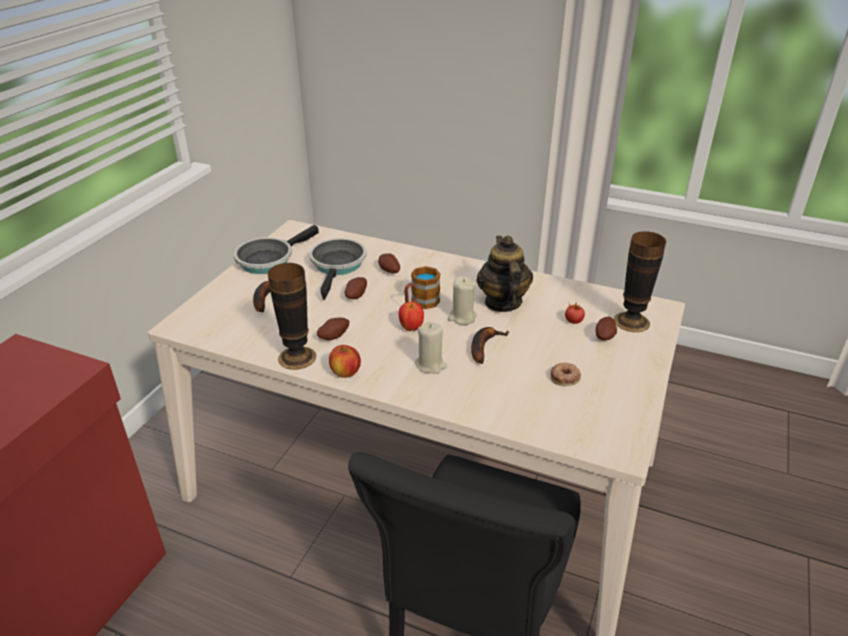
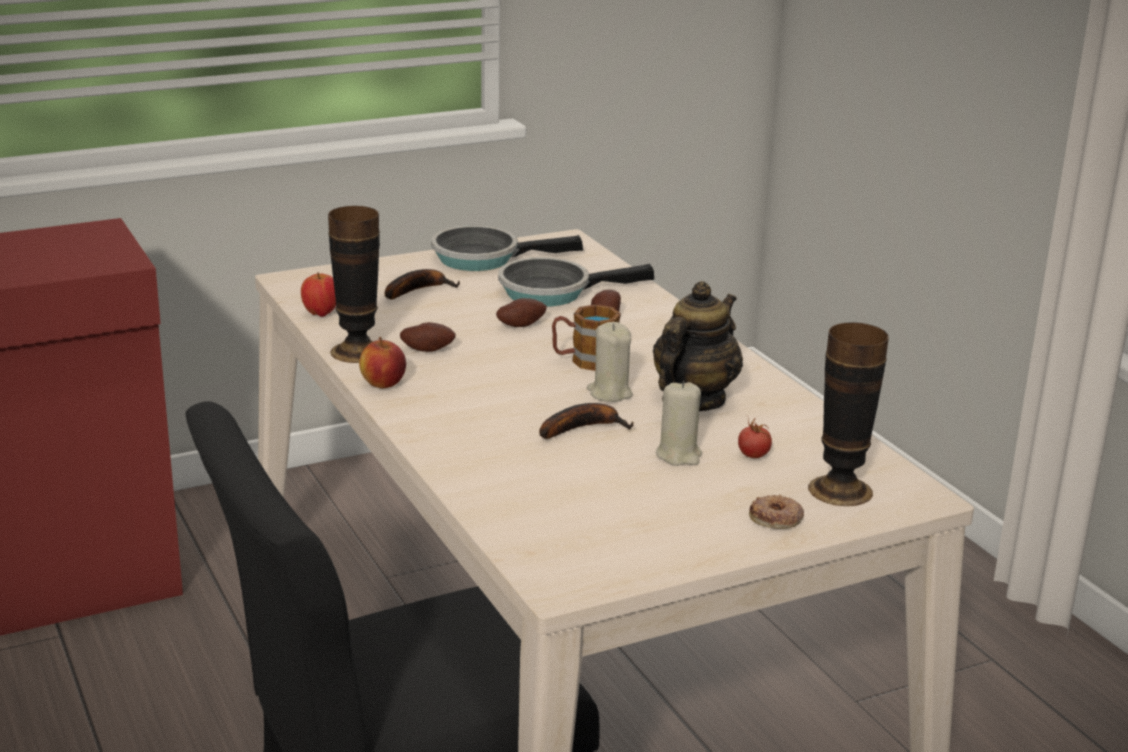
camera: 40 degrees right, 10 degrees down
(338, 266) = (552, 291): frying pan -> frying pan turned 150 degrees counterclockwise
(411, 328) = (528, 377): apple -> apple (321, 313)
(430, 365) = (487, 417): beige candle -> beige candle (679, 455)
(565, 377) = (627, 497): donut -> donut (776, 518)
(605, 337) = (765, 487): potato -> none

